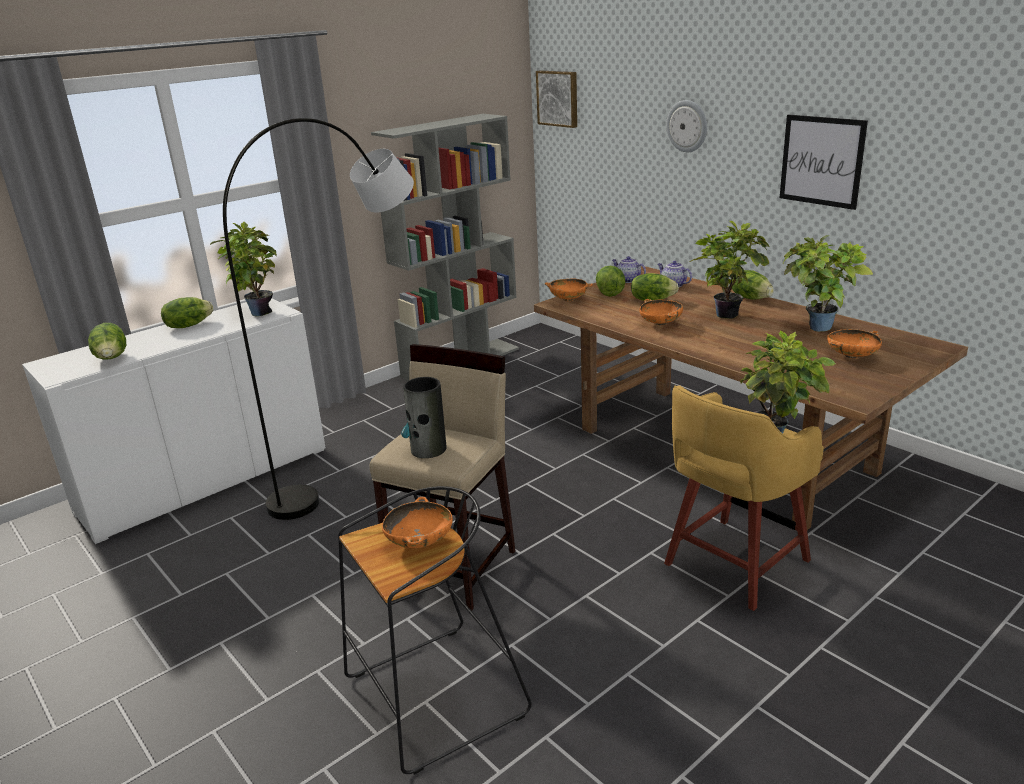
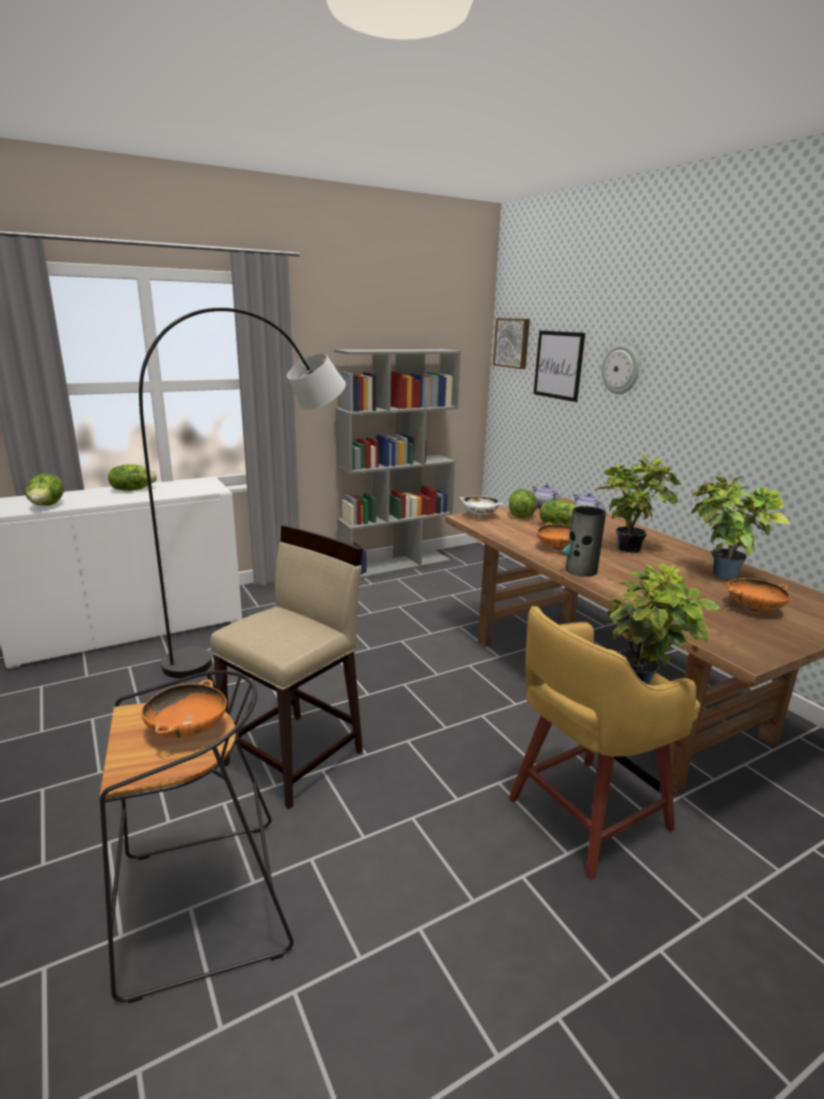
camera: 10 degrees right, 5 degrees down
(257, 312) = (195, 487): potted plant -> none
(428, 449) = (270, 631): vase -> vase (581, 570)
(568, 299) = (479, 515): orange bowl -> white bowl
(750, 298) = (659, 537): lettuce -> none
(821, 161) = (749, 407): picture -> picture (558, 365)

